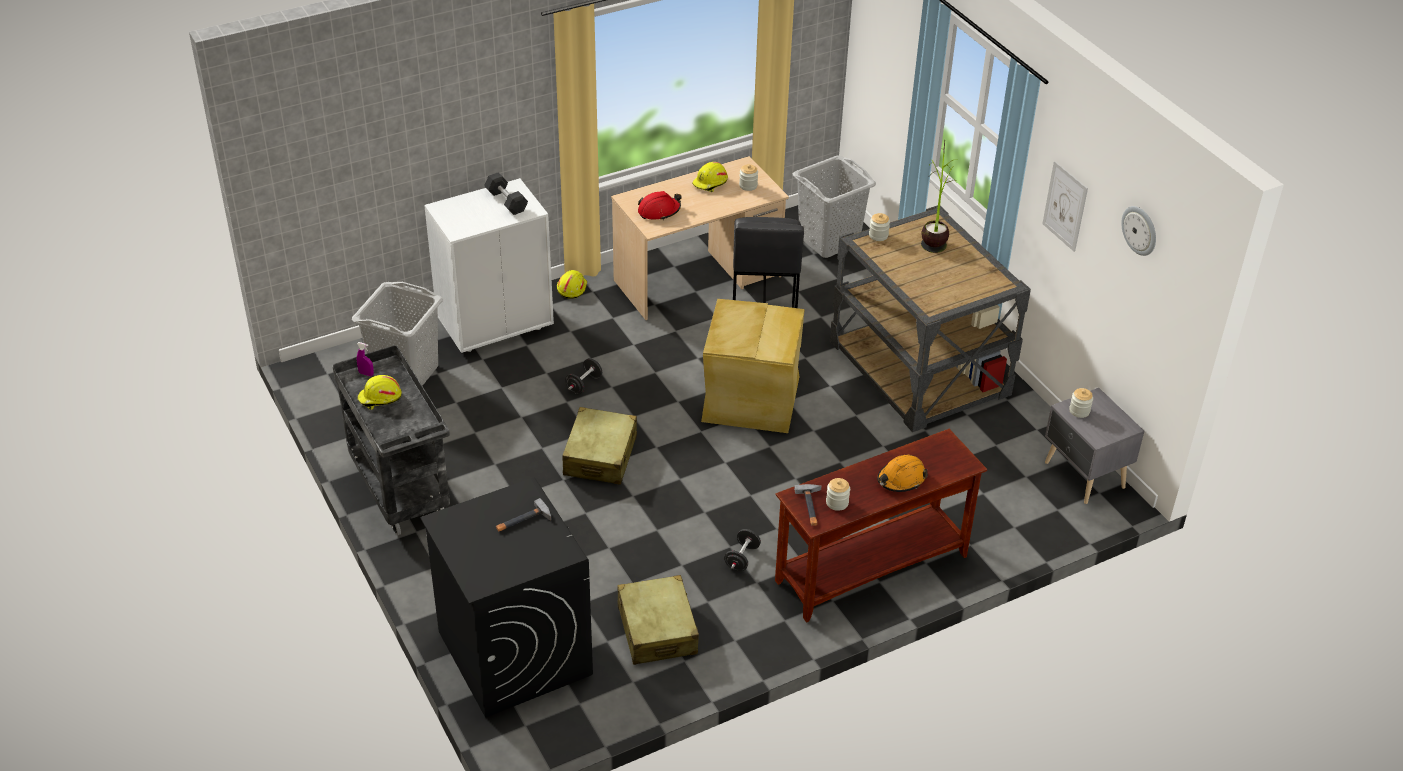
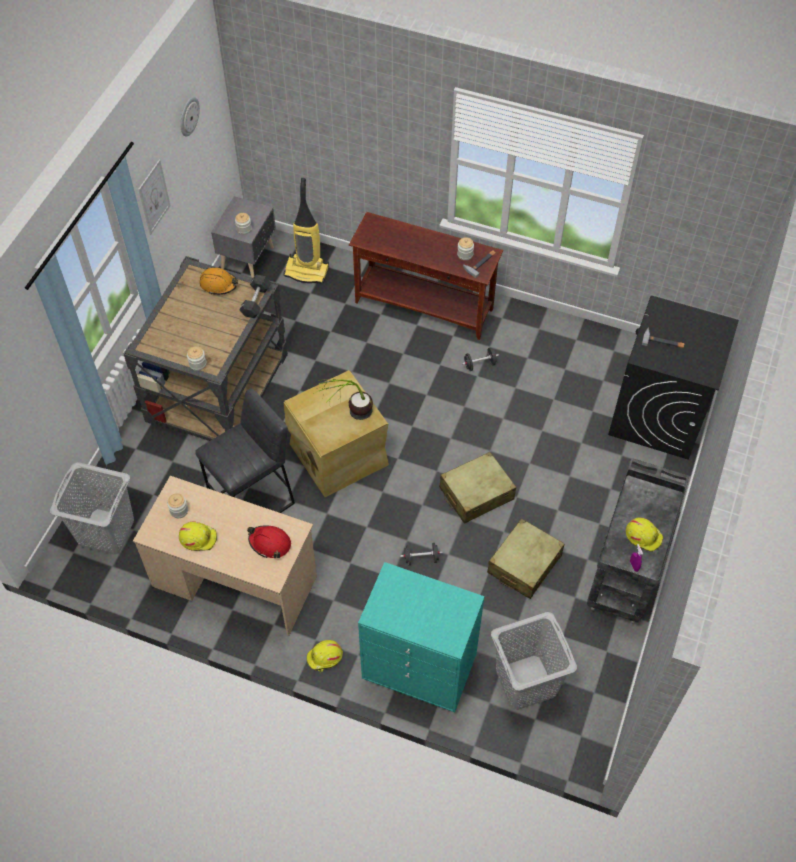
camera: 130 degrees left, 15 degrees up
(496, 326) = (418, 669): white cabinet -> turquoise cabinet
(506, 201) = (398, 603): black dumbbell -> black dumbbell (256, 301)
(657, 630) = (571, 365): beige suitcase -> beige suitcase (524, 564)
(901, 479) = (415, 240): orange hard hat -> orange hard hat (219, 284)
(935, 235) = (166, 335): potted plant -> potted plant (348, 416)
(1020, 509) = (307, 271): none -> vacuum cleaner

